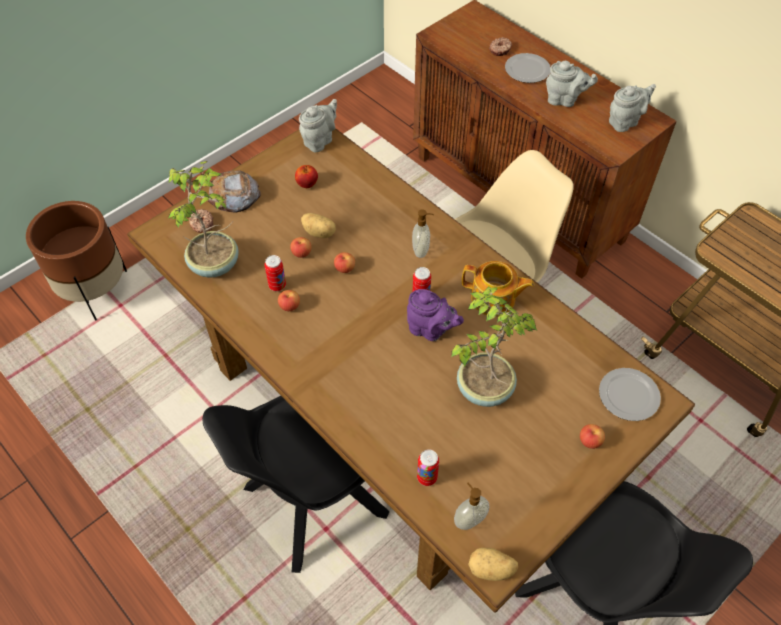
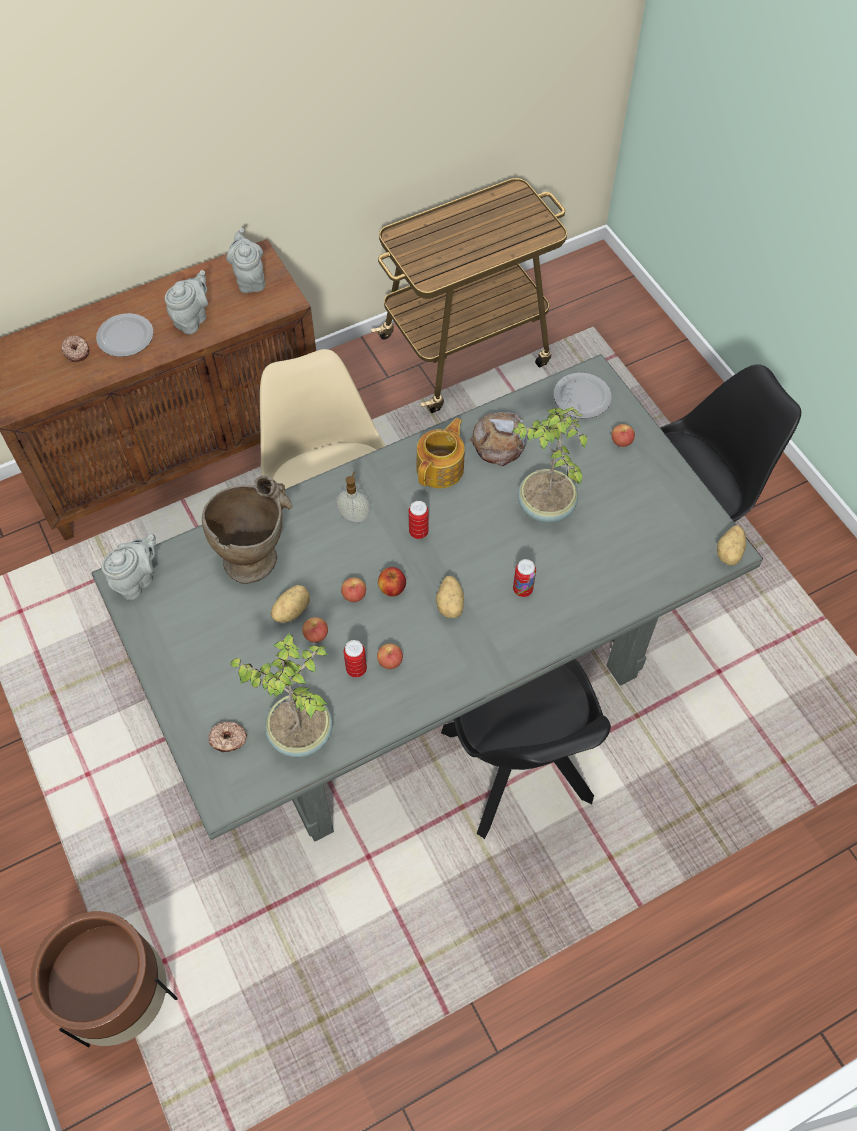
camera: 75 degrees left, 5 degrees up
(234, 196) = (193, 694): bread -> bread (499, 442)
(307, 184) = (207, 609): apple -> apple (392, 588)
(320, 140) = (137, 580): grey teapot -> grey teapot turned 75 degrees clockwise
(355, 336) = (451, 604): none -> potato
(365, 198) = (255, 552): none -> beige vase
(387, 411) = (427, 667): brown dining table -> grey dining table
(427, 477) = (631, 579): can -> can (522, 589)
(430, 330) = (463, 533): purple teapot -> none
(469, 520) = (680, 556): soap dispenser -> none

